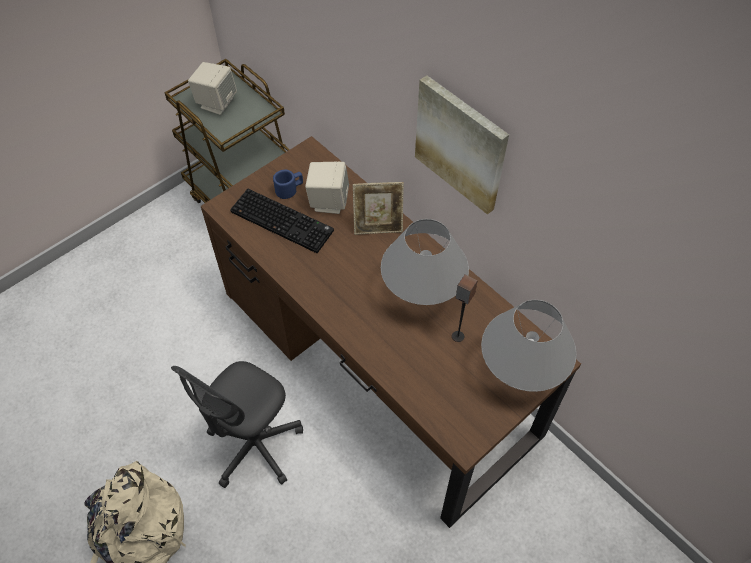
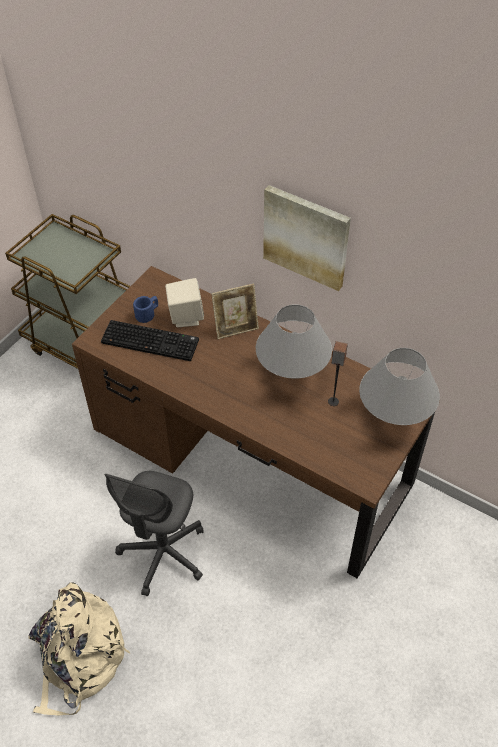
camera: 15 degrees left, 5 degrees down
(216, 103) = (55, 253): beige speaker -> none

